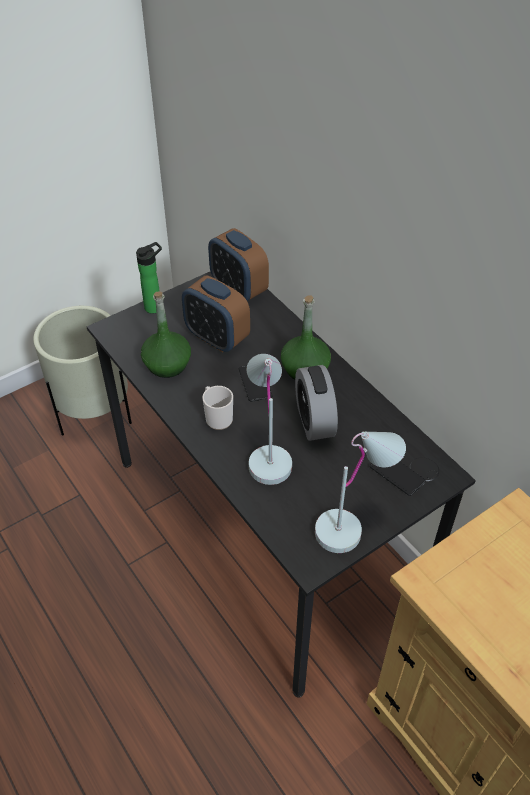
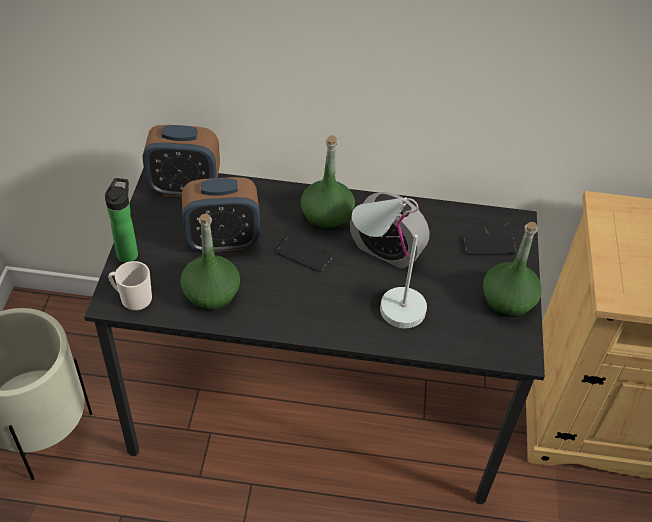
camera: 50 degrees left, 0 degrees up
(217, 417) = (313, 304): mug -> mug (133, 298)
(354, 522) = (507, 301): white table lamp -> green bottle

